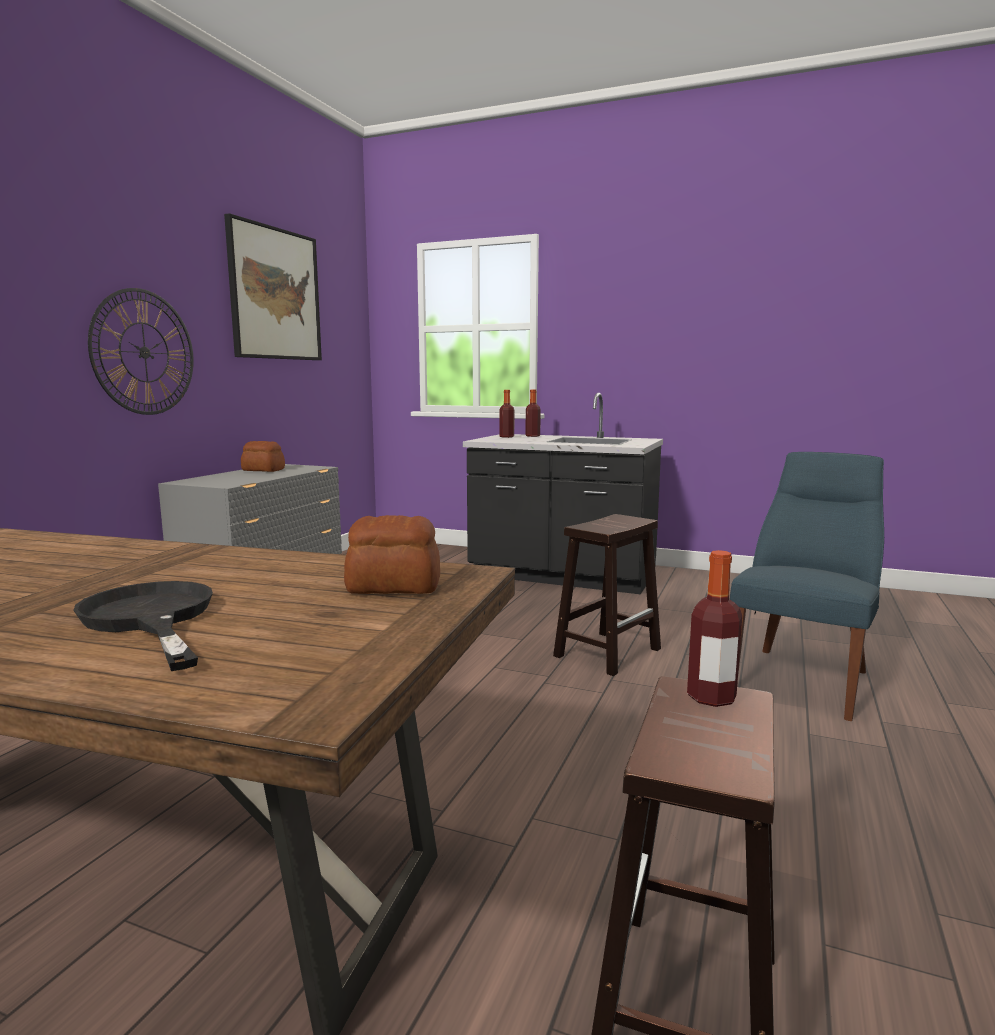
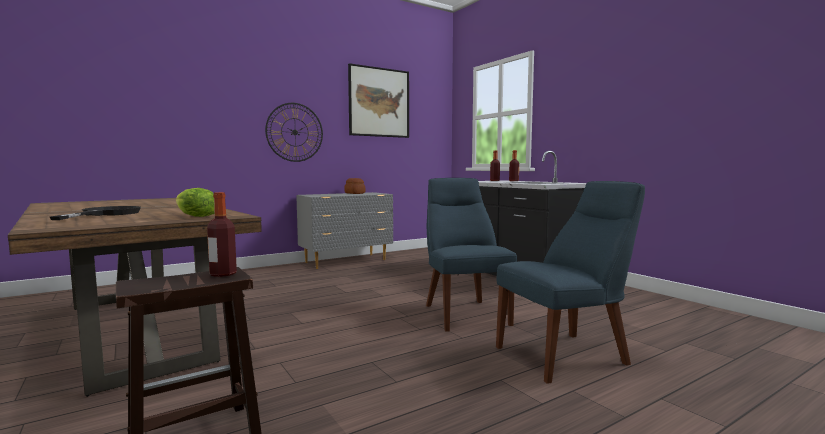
camera: 35 degrees right, 5 degrees down
(394, 587) = (195, 216): bread -> lettuce
(608, 652) = (464, 313): brown stool -> blue chair

